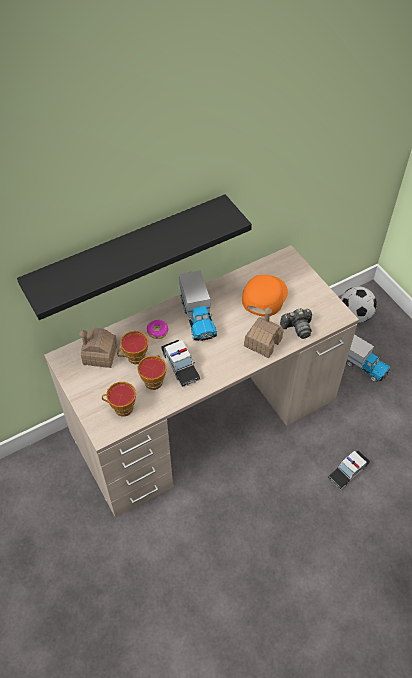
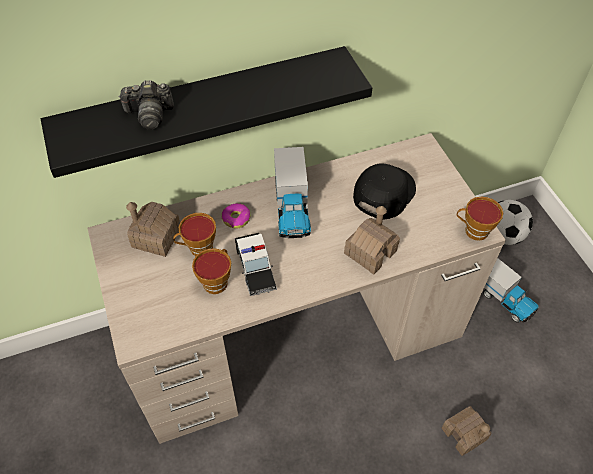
camera: 10 degrees right, 0 degrees up
(121, 408) = (164, 312): cup -> cup (473, 231)
(264, 296) = (383, 192): orange cap -> black cap
(297, 328) = (420, 239): camera -> camera (150, 114)
(348, 471) = (464, 434): toy car -> toy house

